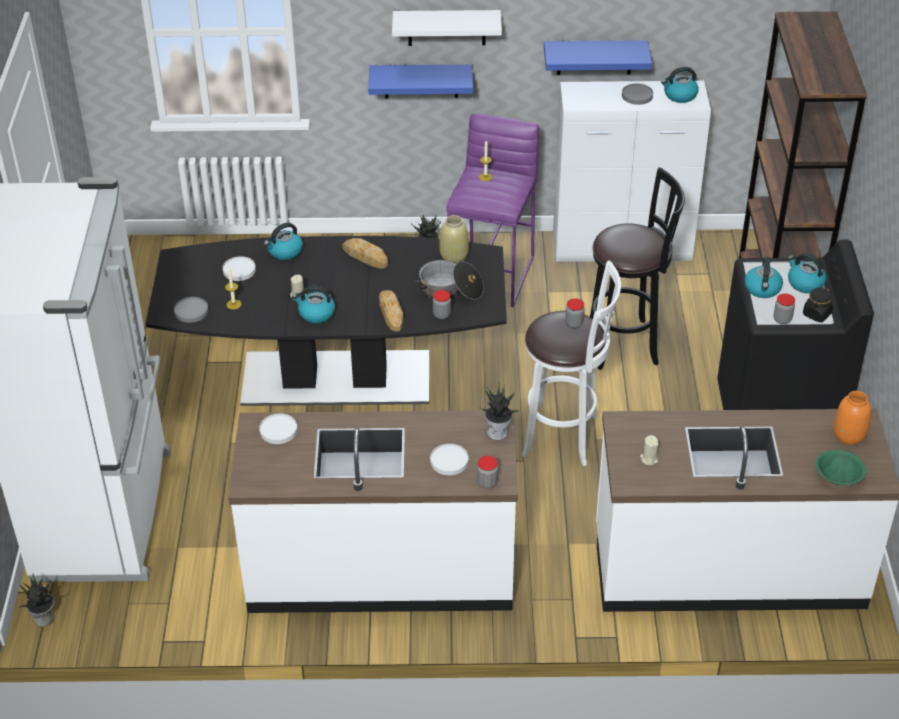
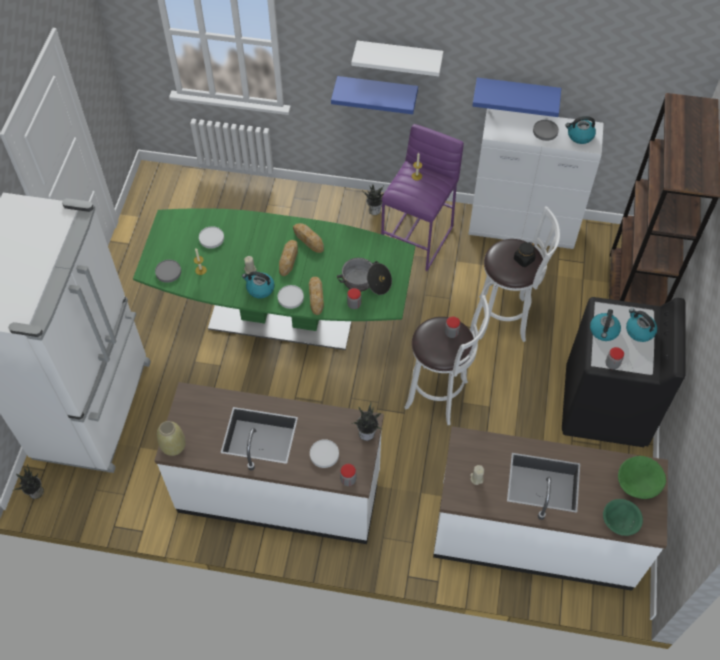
camera: 10 degrees right, 15 degrees up
(278, 430) = (204, 403): white plate -> white plate (291, 297)
(285, 252) = (249, 226): kettle -> none
(335, 378) = (281, 316): black dining table -> green dining table
(345, 279) = (288, 259): none -> bread
(453, 256) = (375, 249): beige vase -> beige vase (173, 446)
(626, 344) = (505, 318): black stool -> white stool
(816, 314) = (641, 363): black jar -> black jar (523, 259)
(849, 435) = (639, 482): orange vase -> green bowl

